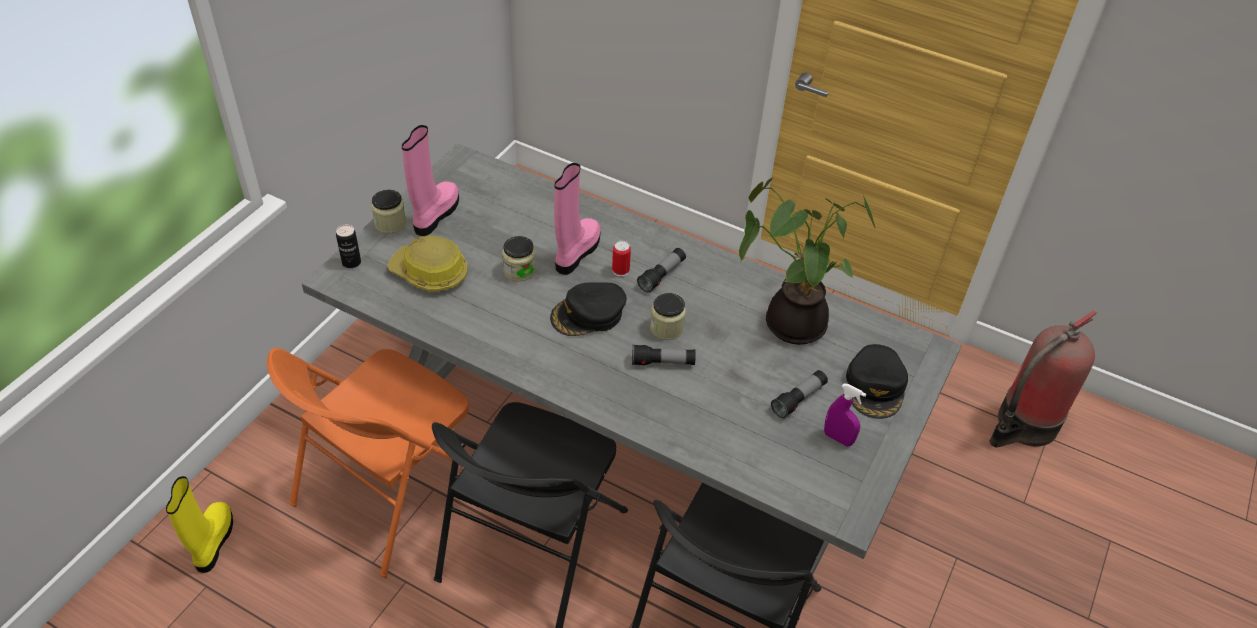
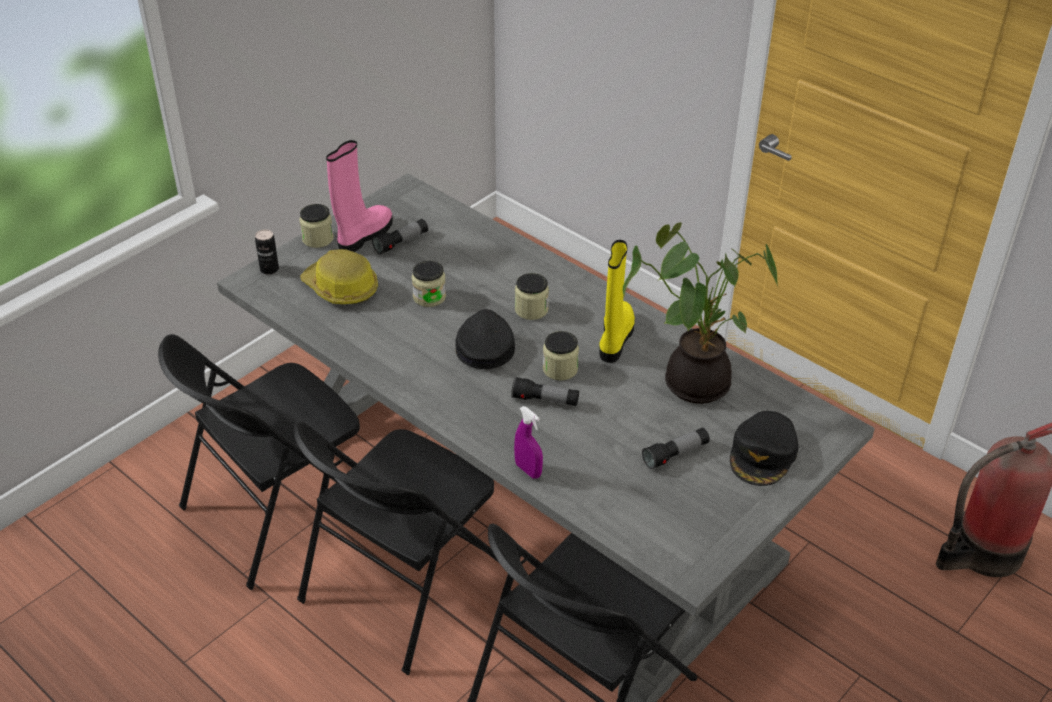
camera: 15 degrees right, 5 degrees down
(213, 542) = (99, 529): yellow boot -> yellow boot (615, 338)
(391, 489) = (281, 509): orange chair -> black chair
(576, 252) = (492, 287): pink boot -> none
(588, 314) = (484, 346): black cap -> black cap turned 105 degrees clockwise
(620, 270) = (531, 309): can -> jar
(662, 275) = (572, 319): flashlight -> flashlight (401, 242)
(838, 438) = (704, 497): purple spray bottle -> purple spray bottle (528, 470)

